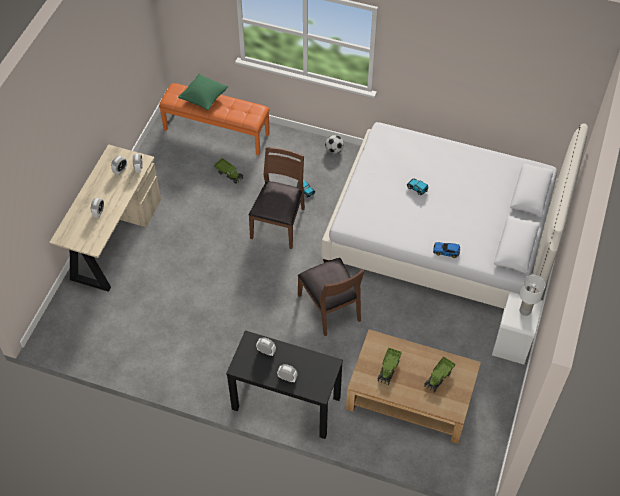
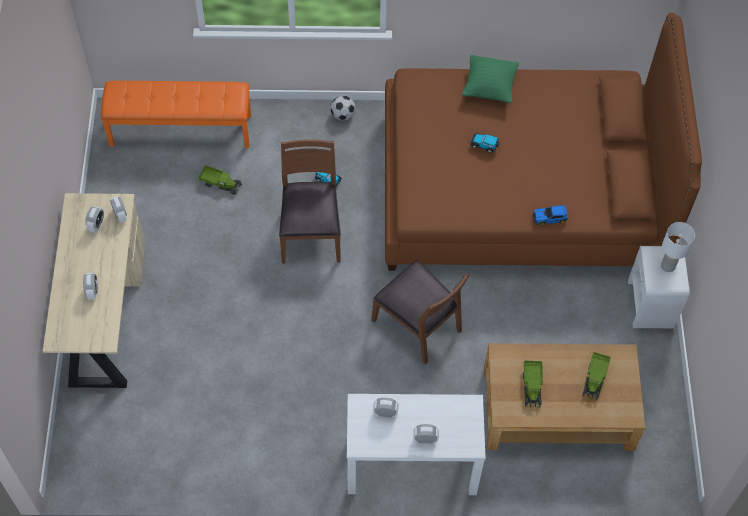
camera: 20 degrees left, 5 degrees up
(204, 99) = (159, 93): green pillow -> green pillow (489, 87)
(285, 403) = (411, 465): black console table -> white console table
(445, 234) = (521, 190): white bed -> brown bed

